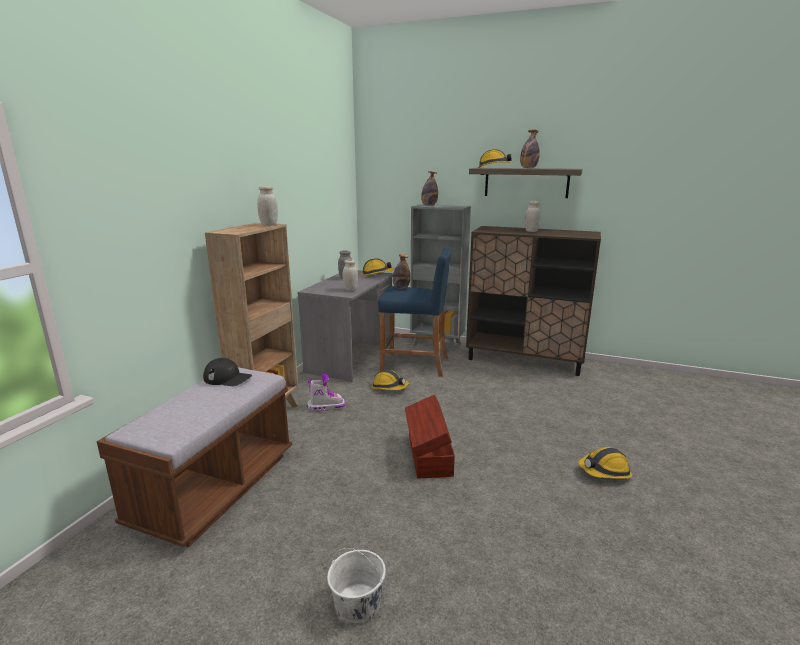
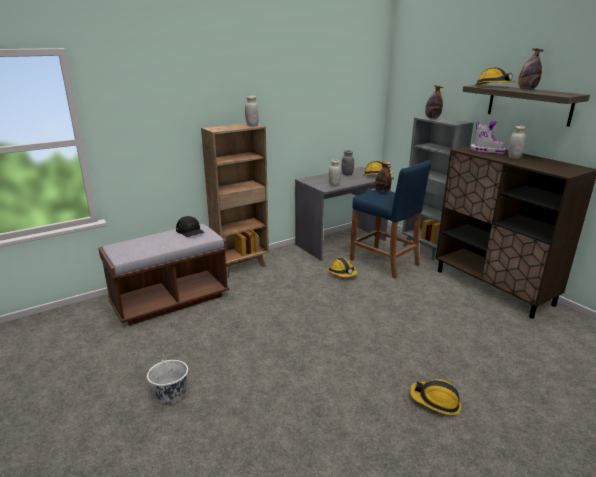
camera: 35 degrees right, 5 degrees up
(326, 406) = (283, 273): boot -> boot (487, 151)
(428, 455) = (311, 331): brown storage box -> none

